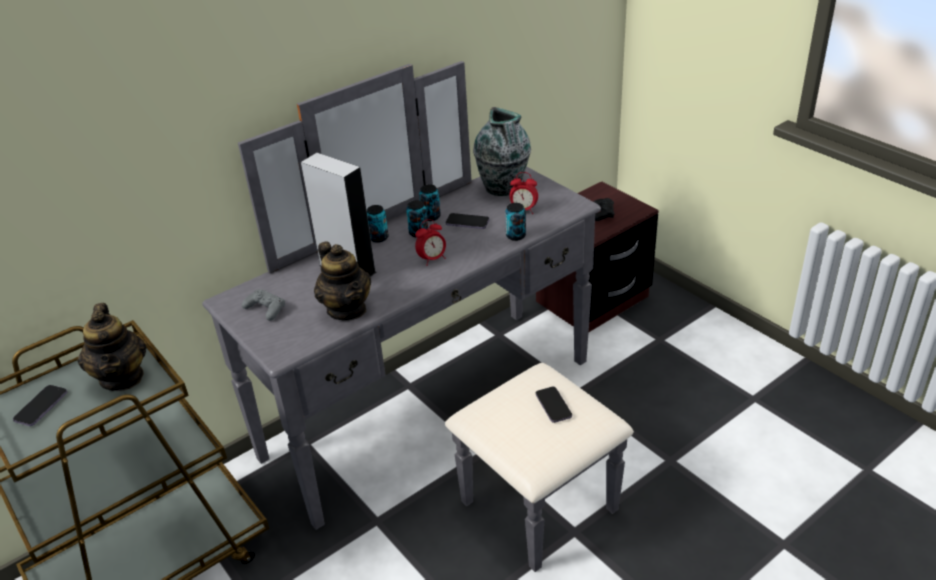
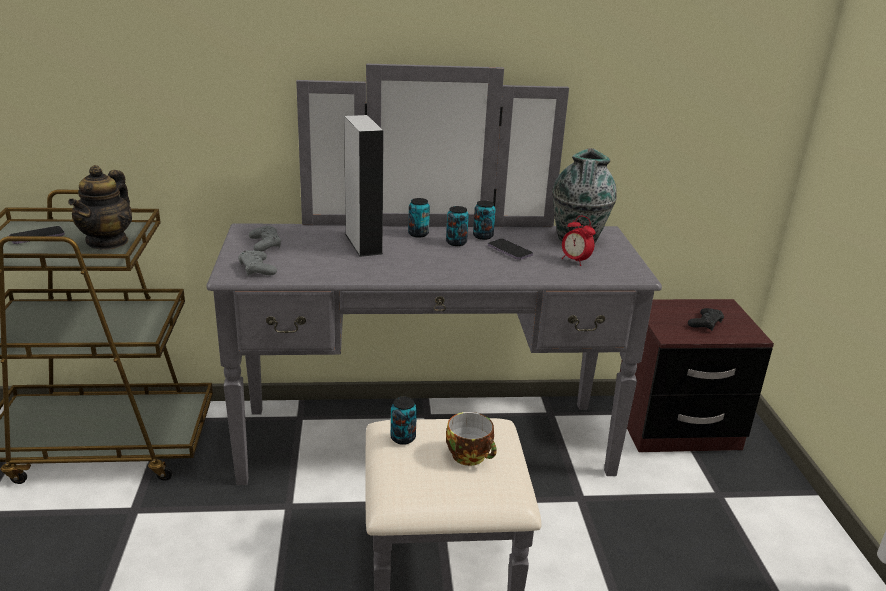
camera: 30 degrees right, 10 degrees down
(294, 337) = (257, 269): none -> grey game controller
(347, 309) = (323, 268): teapot -> none
(432, 259) = (442, 263): alarm clock -> none
(516, 236) = (542, 275): can -> can (403, 438)
(553, 406) = (471, 456): phone -> cup

